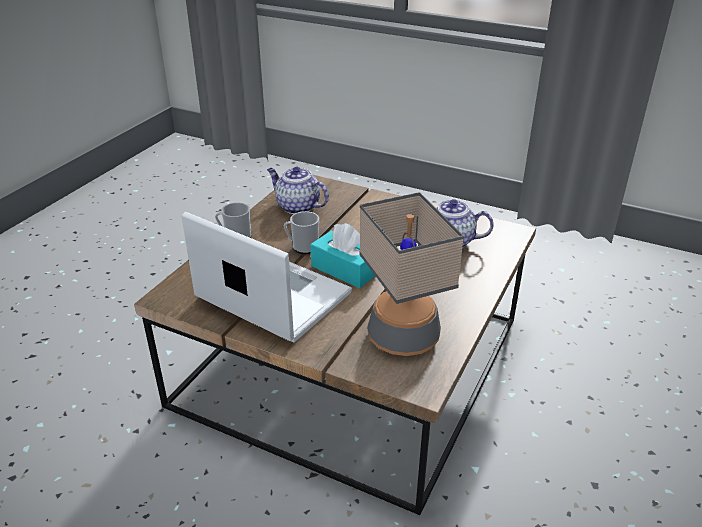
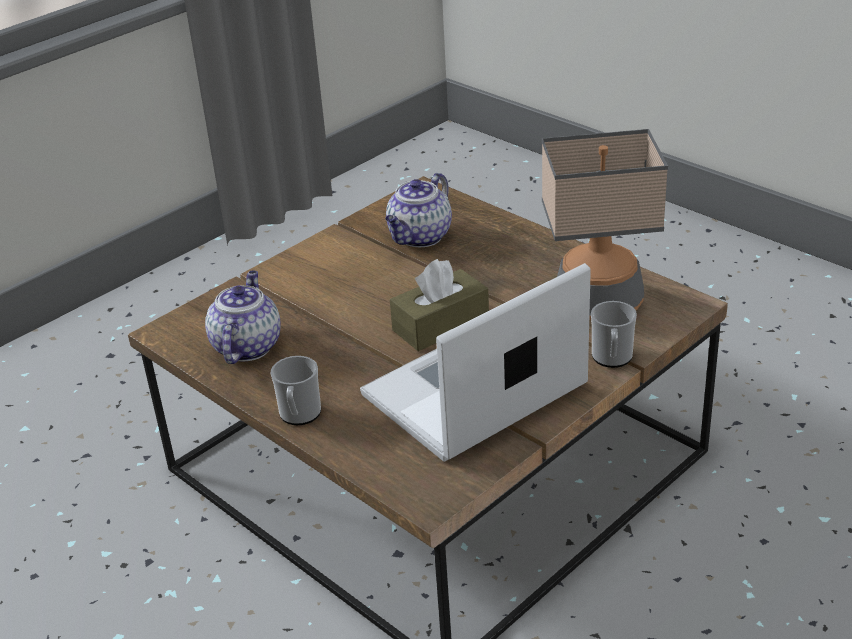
camera: 70 degrees left, 0 degrees up
(297, 206) = (246, 346): teapot -> teapot turned 135 degrees clockwise
(302, 247) = (365, 353): mug -> mug (612, 359)
(344, 269) = (440, 325): turquoise tissue box -> brown tissue box

